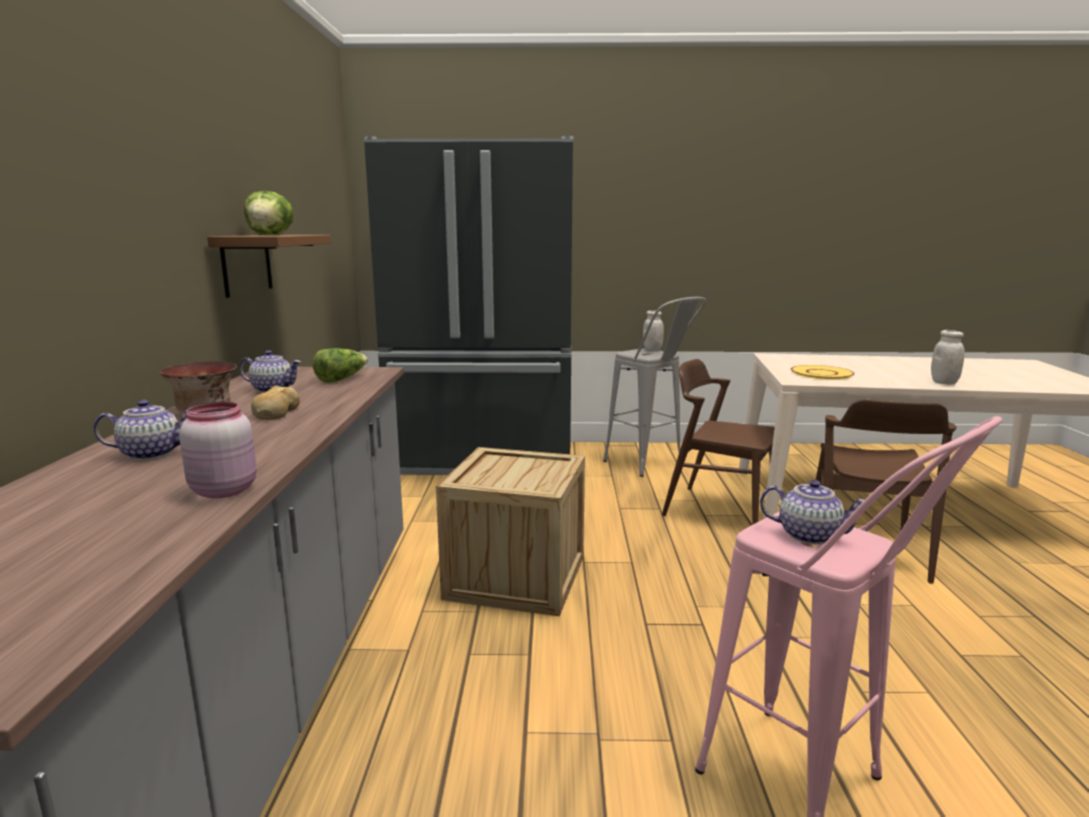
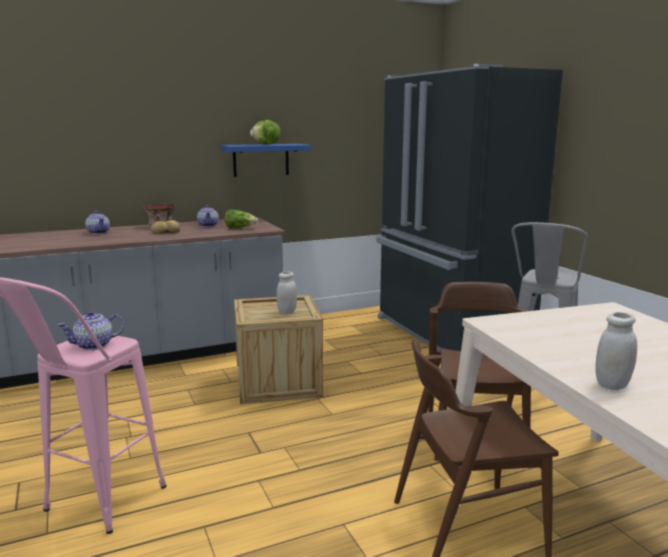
camera: 65 degrees right, 0 degrees up
(224, 490) = (57, 244): pink jar -> none
(246, 264) = (261, 160): brown shelf -> blue shelf
(652, 350) = (568, 276): white jar -> white jar (287, 312)
(808, 535) = (94, 345): teapot -> teapot turned 60 degrees clockwise
(822, 374) = (547, 329): yellow plate -> none

